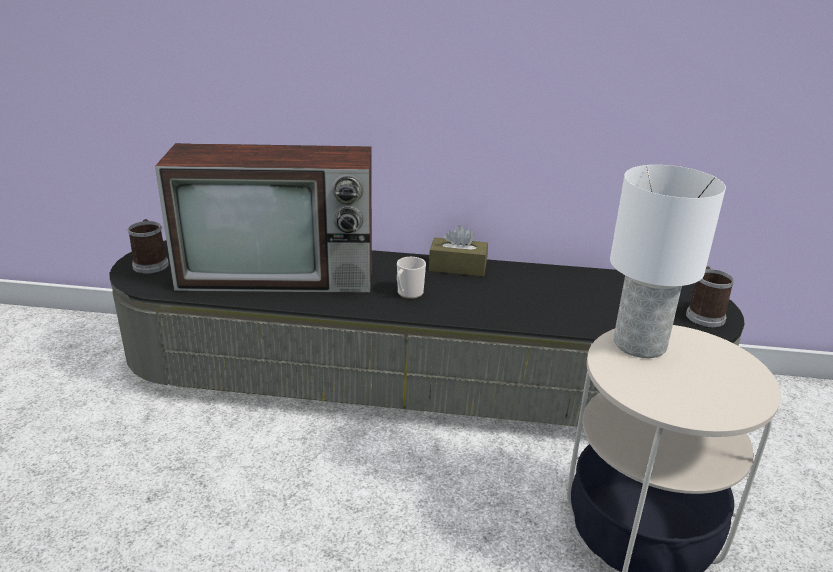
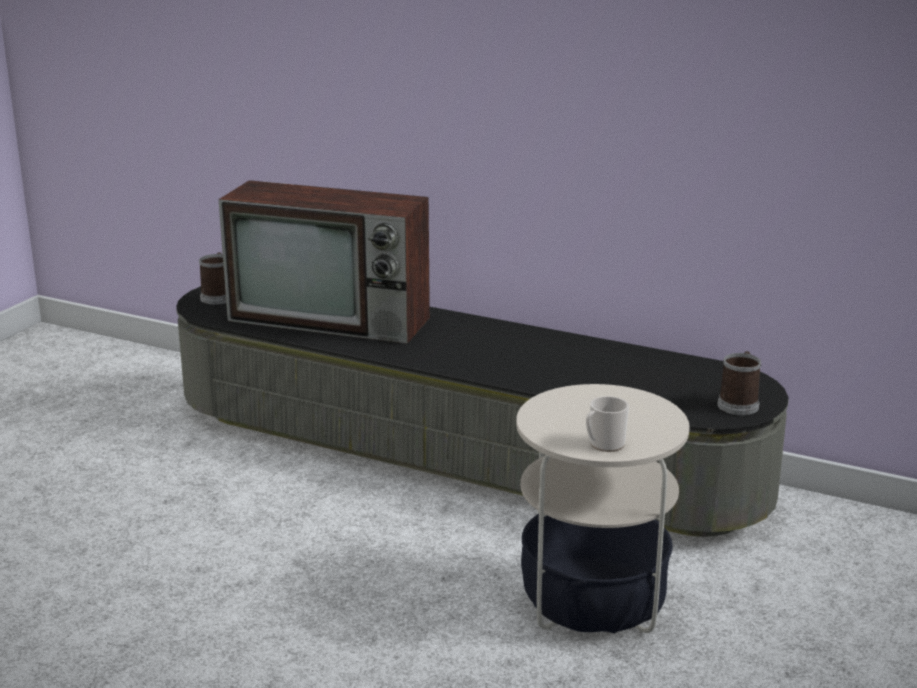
camera: 20 degrees right, 5 degrees down
(408, 293) = (444, 349): mug -> mug (603, 445)
(457, 267) = (514, 332): brown tissue box -> none
(641, 344) = (588, 398): white table lamp -> none

